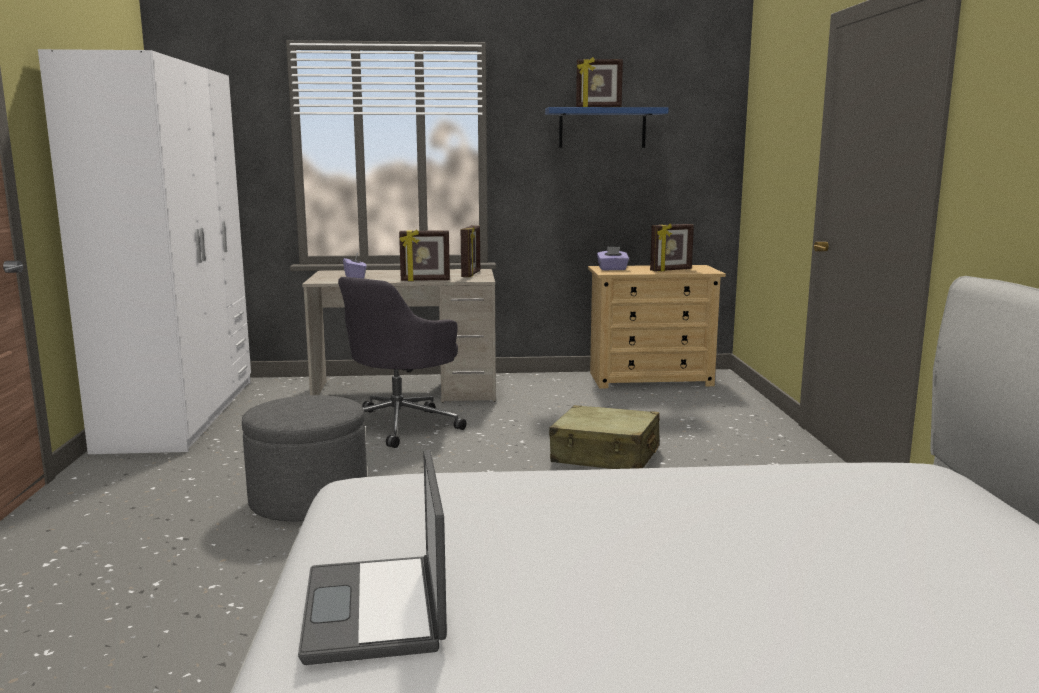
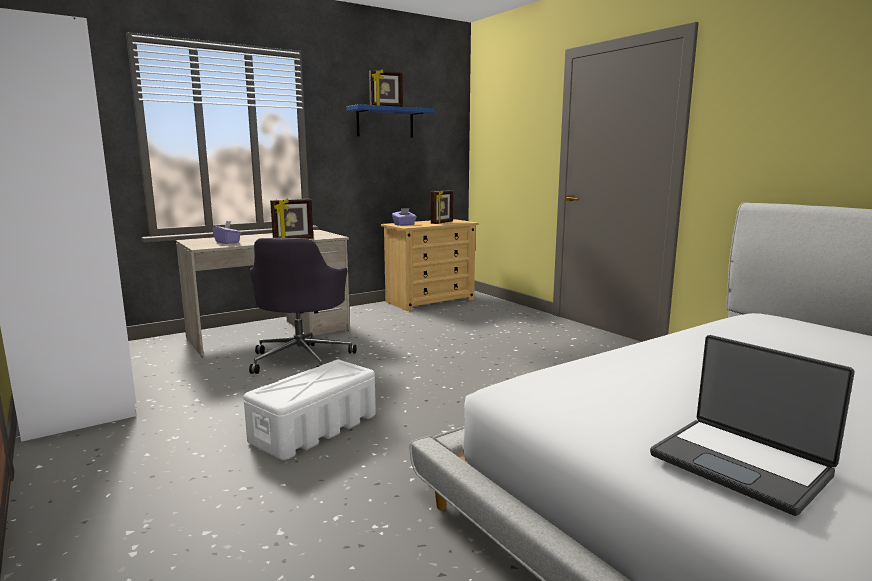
camera: 30 degrees left, 0 degrees up
(309, 500) = (314, 429): grey ottoman -> white storage box
(471, 274) = (317, 234): picture frame -> none
(605, 455) = (476, 352): beige suitcase -> none

